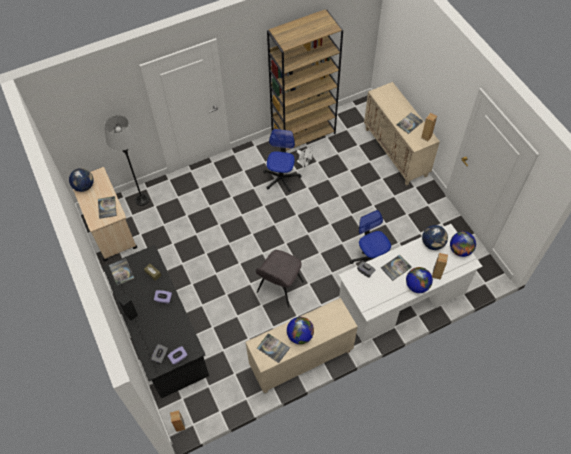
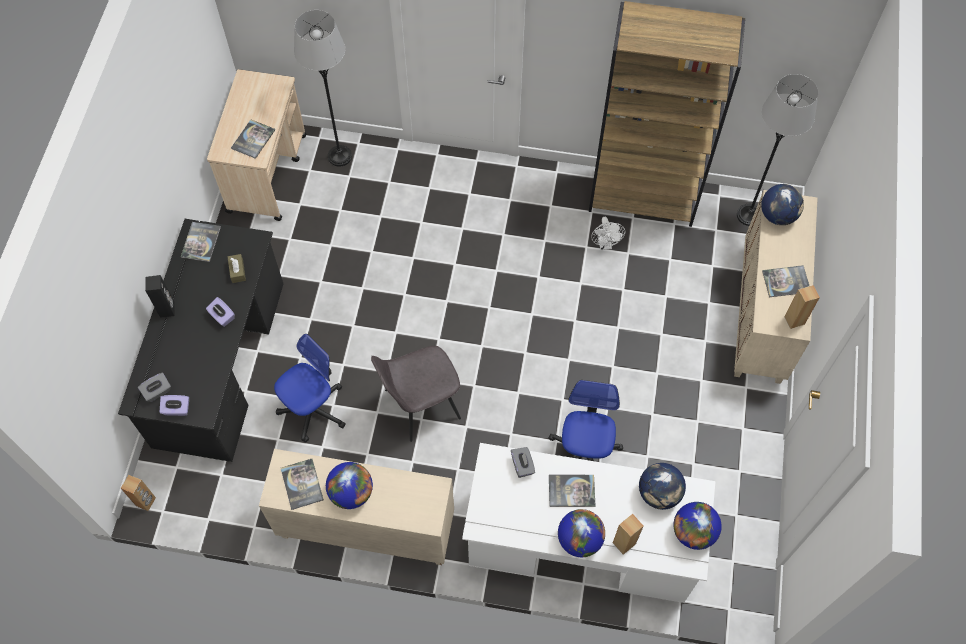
camera: 35 degrees right, 5 degrees up
(84, 186) = (248, 91): globe -> globe (778, 215)
(281, 178) = (554, 245): office chair -> office chair (313, 409)
(355, 114) = (749, 215): none -> grey floor lamp

